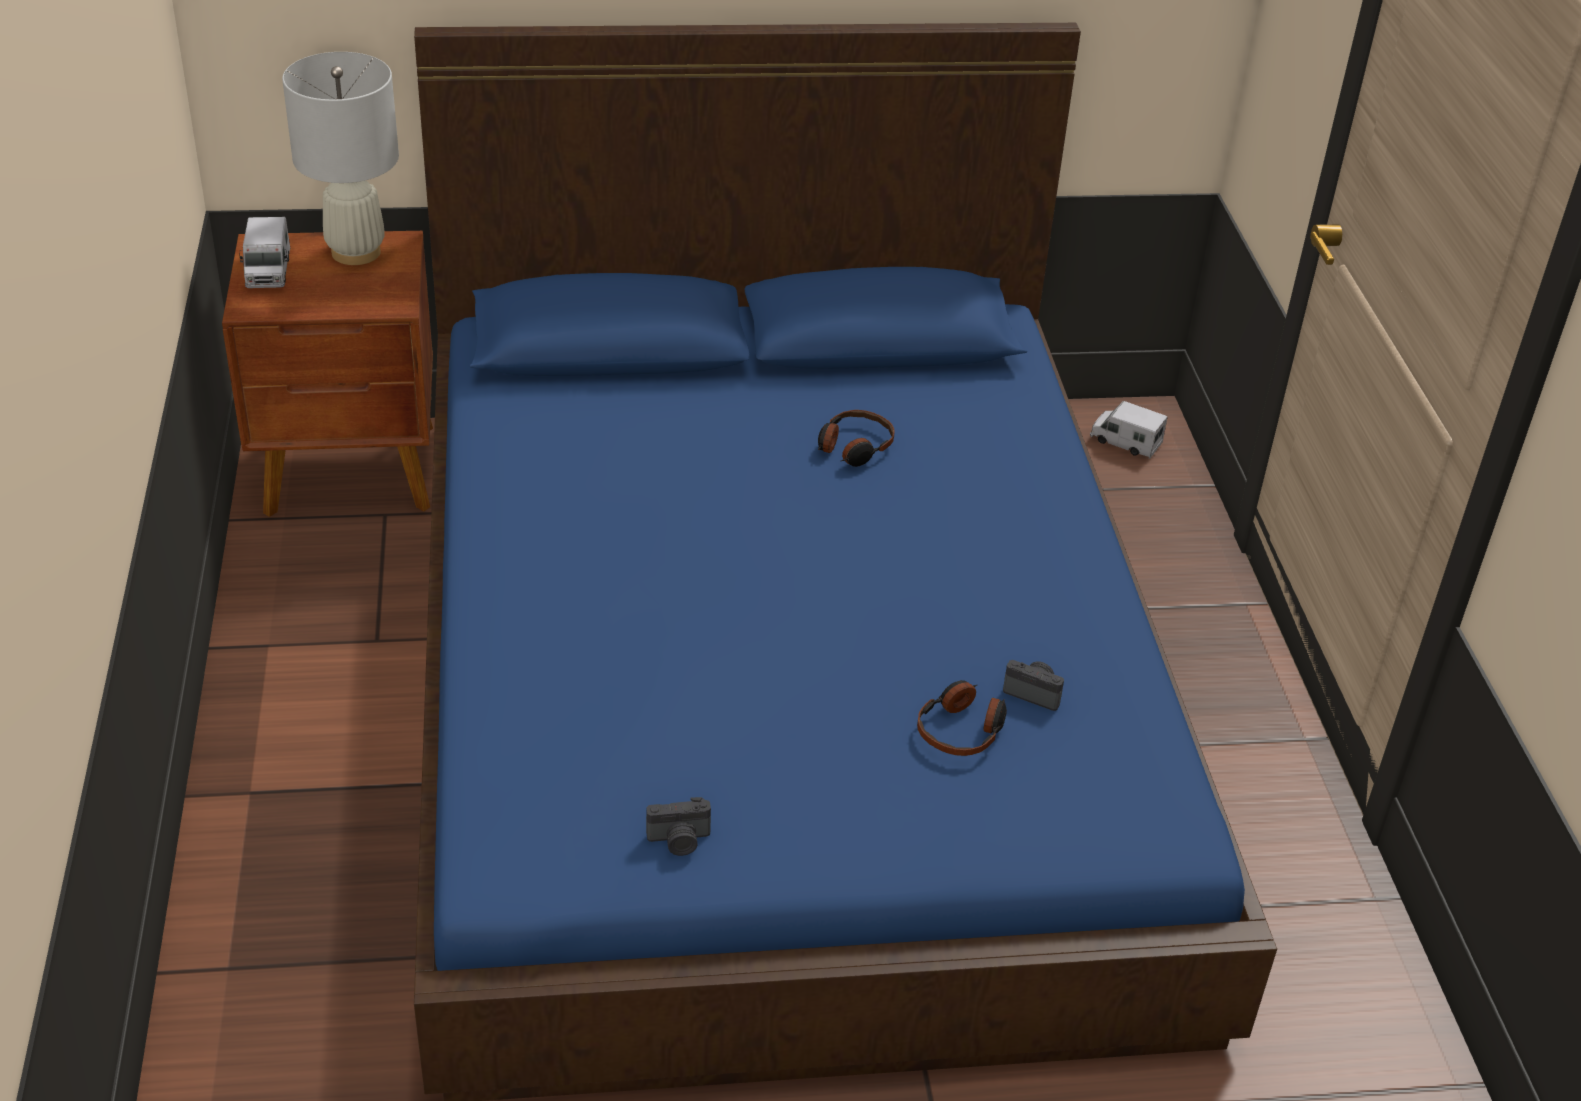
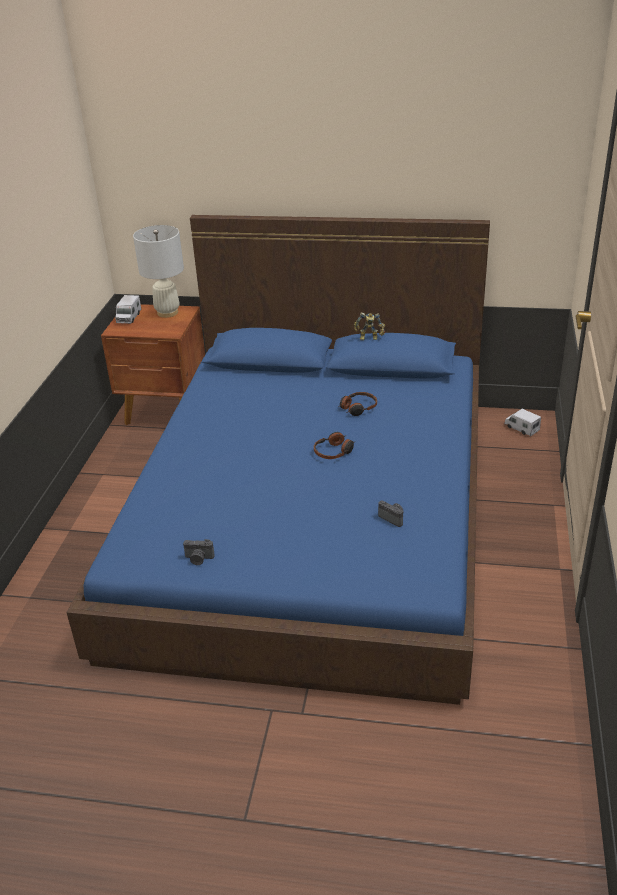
camera: 20 degrees right, 5 degrees down
(835, 286) = (369, 338): none -> toy robot
(962, 730) = (350, 529): headphones -> headphones (334, 451)

